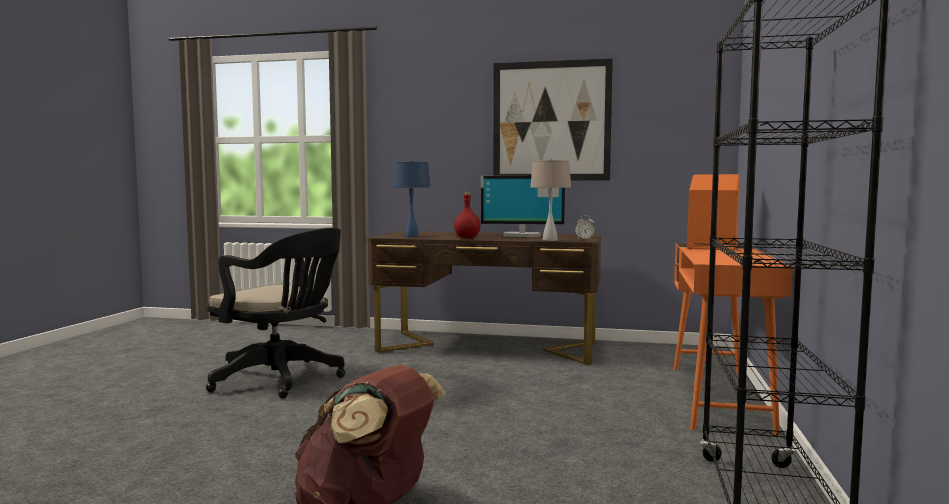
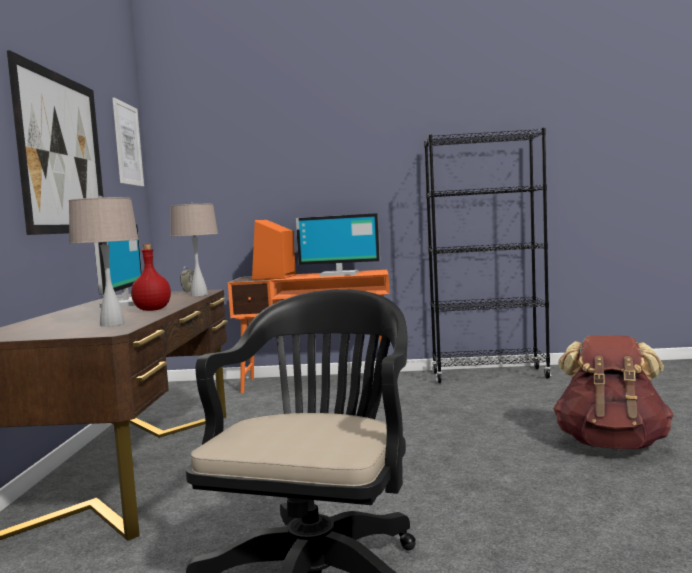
camera: 100 degrees left, 0 degrees up
(411, 236) = (112, 324): blue table lamp -> beige table lamp
(686, 93) = (128, 144): none -> picture
(723, 256) = (340, 274): none -> monitor

